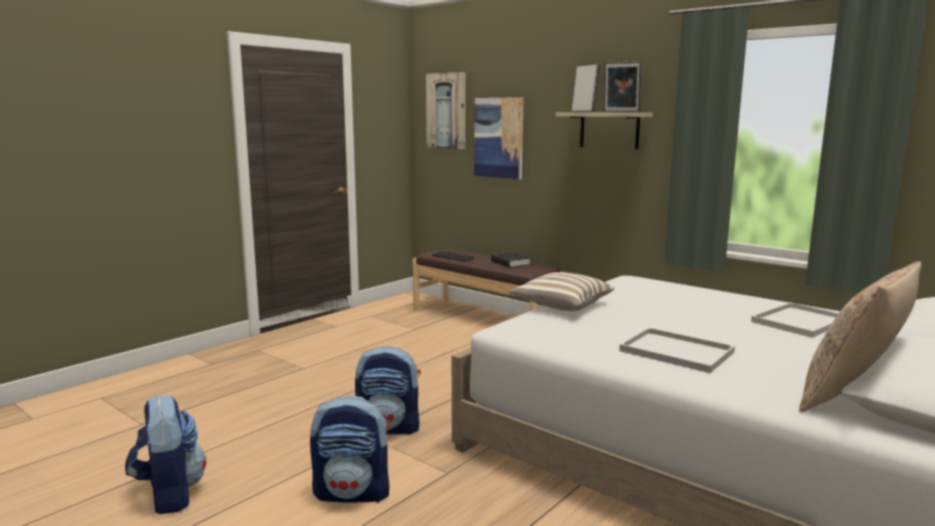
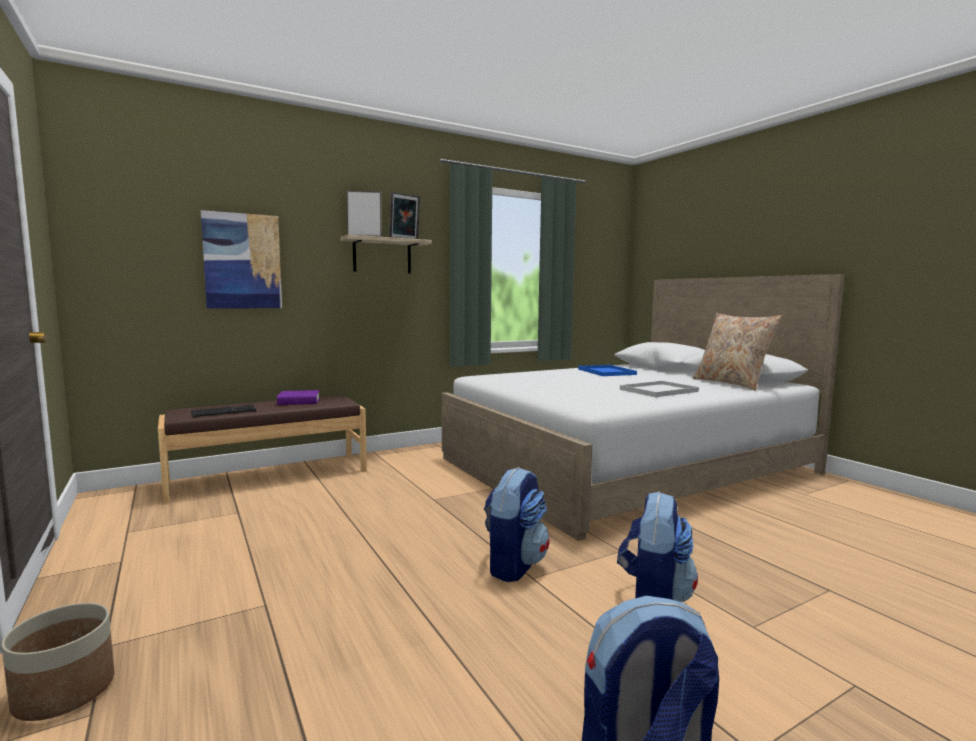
camera: 70 degrees left, 5 degrees down
(225, 355) = (64, 692): none -> planter
(446, 111) = (142, 223): picture -> none
(510, 263) = (299, 401): black book -> purple book
(561, 306) = (538, 393): pillow -> none
(800, 322) = (607, 372): white tray -> blue tray

